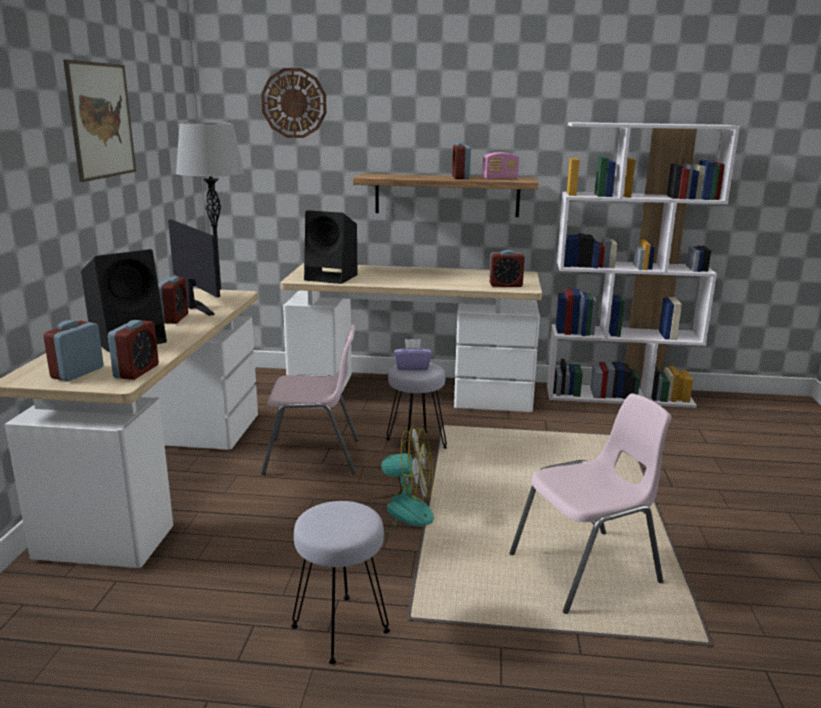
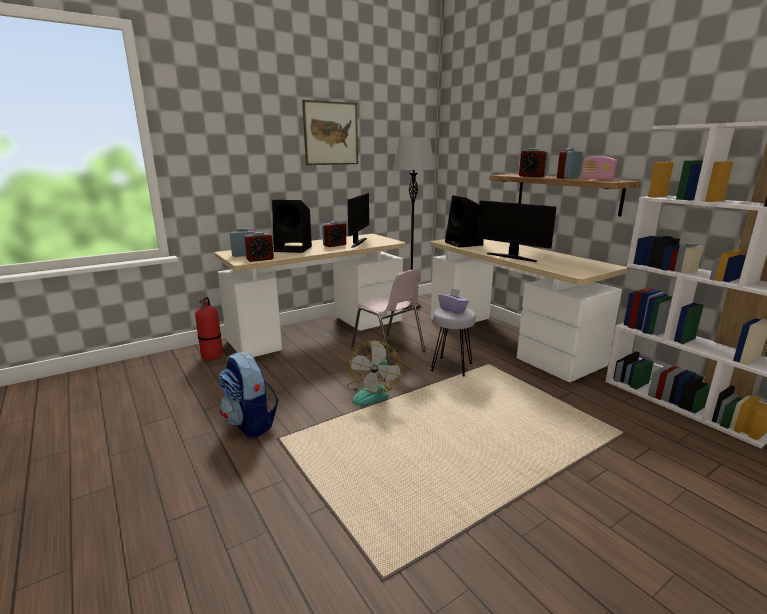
camera: 50 degrees right, 0 degrees up
(63, 595) = (212, 356): none -> fire extinguisher
(294, 103) = (481, 124): wall clock -> none
(341, 628) = (251, 423): grey stool -> backpack
(397, 511) = (373, 392): fan -> fan turned 45 degrees clockwise
(427, 283) = (511, 257): none -> monitor
(505, 285) = (567, 269): alarm clock -> alarm clock (532, 176)
(587, 569) = (405, 482): pink chair -> none

